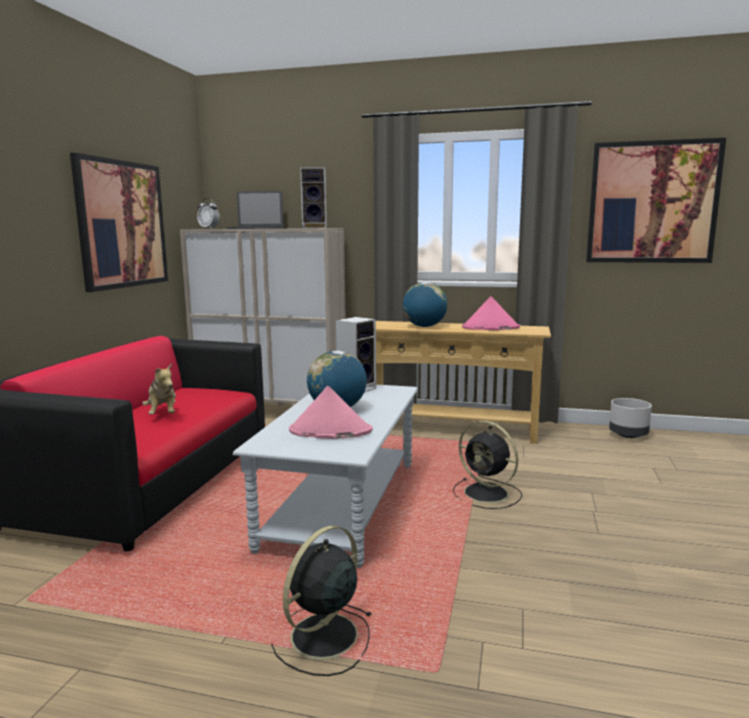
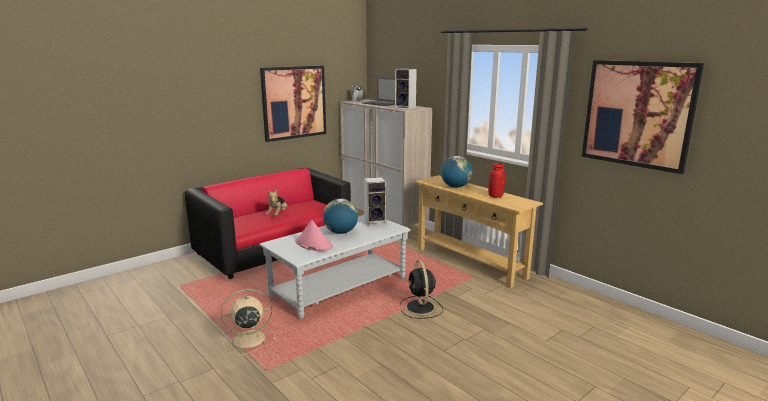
camera: 35 degrees right, 5 degrees up
(322, 638) = (247, 340): black fan -> beige fan
(490, 328) = (495, 196): pink hat -> red vase
(628, 435) = (593, 303): grey planter -> none

